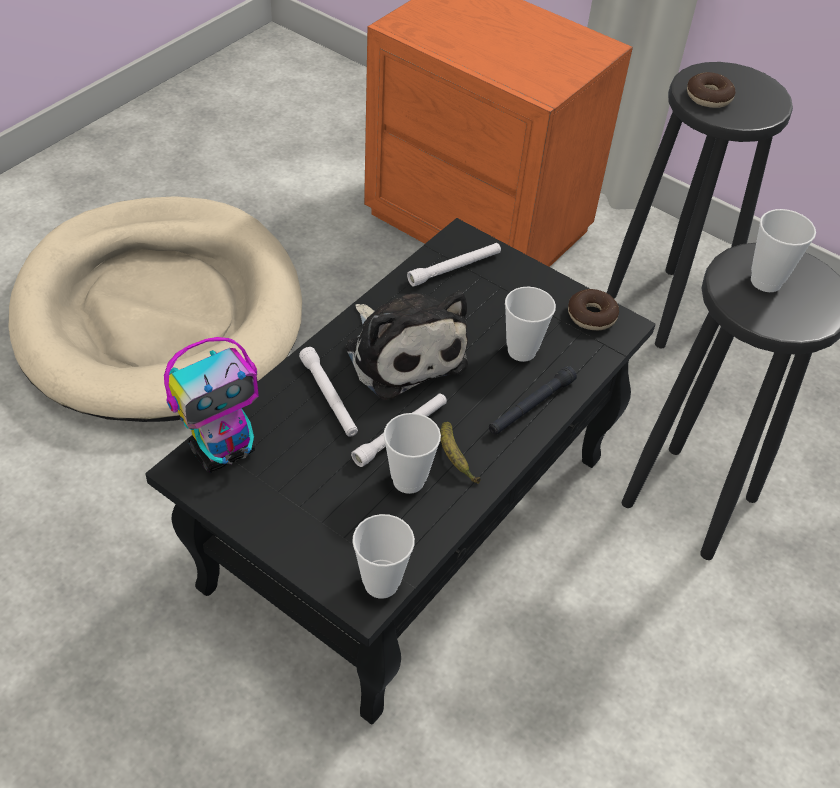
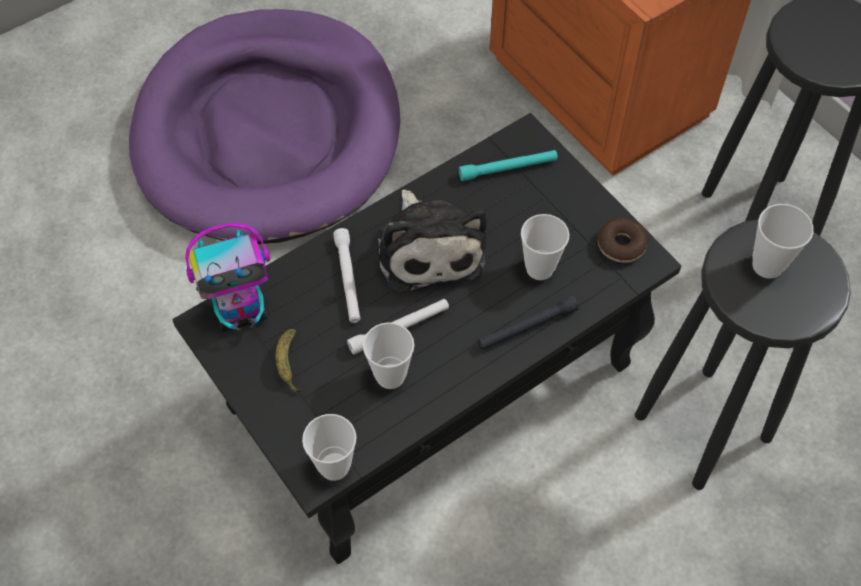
camera: 20 degrees right, 10 degrees up
(160, 314) = (268, 132): beige dog bed -> purple dog bed
(455, 269) = (508, 169): white flashlight -> turquoise flashlight
(455, 458) = (439, 363): banana -> banana (288, 364)
(708, 97) = (806, 39): donut -> none

